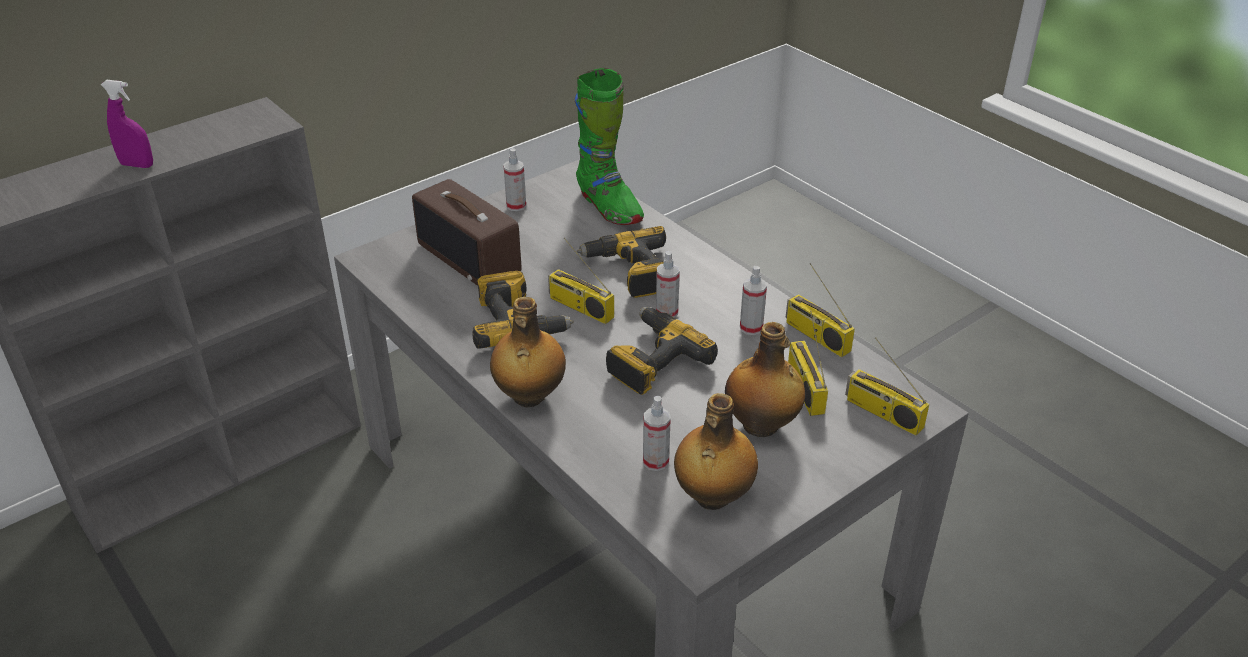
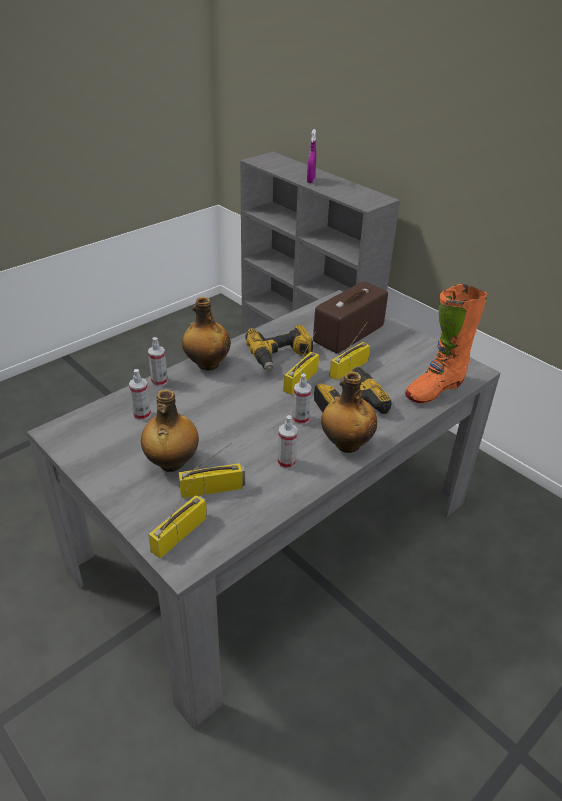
camera: 85 degrees right, 0 degrees up
(516, 206) = (419, 348): spray bottle -> spray bottle (159, 381)
(609, 207) = (434, 389): green boot -> orange boot
(652, 360) = (244, 412): power drill -> none
(712, 497) = (105, 438): bottle -> bottle (346, 444)
(816, 336) = (278, 499): radio -> radio (349, 368)

